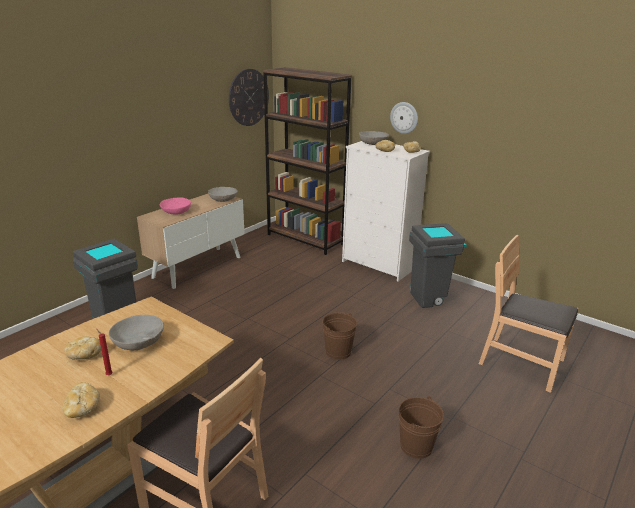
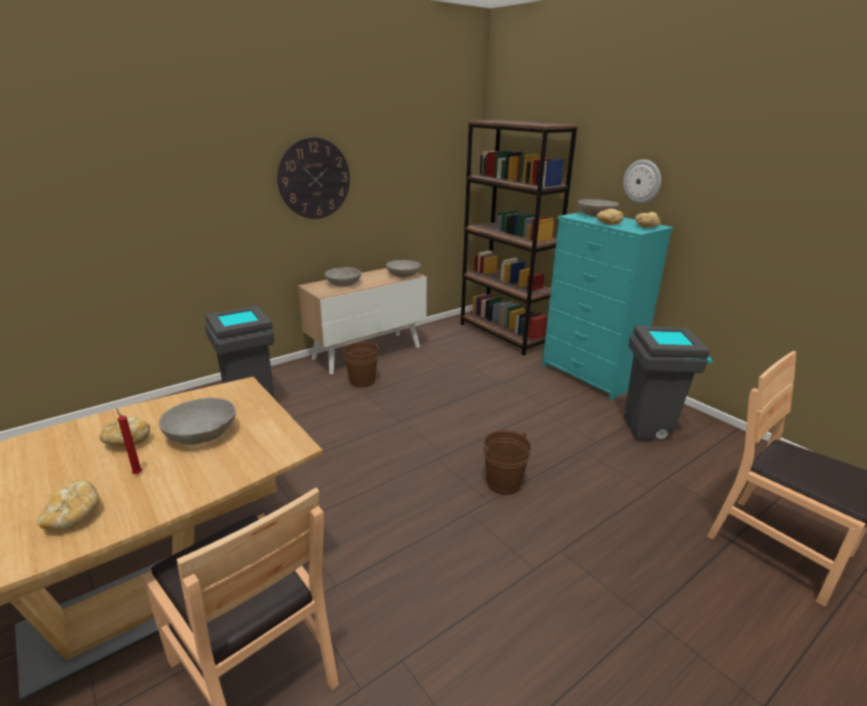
camera: 15 degrees right, 0 degrees up
(176, 212) = (343, 284): pink bowl -> grey bowl
(248, 97) = (450, 156): wall clock -> wall clock (314, 179)
(378, 265) = (589, 376): white dresser -> turquoise dresser
(416, 446) = (580, 653): brown bucket -> brown bucket (362, 381)

